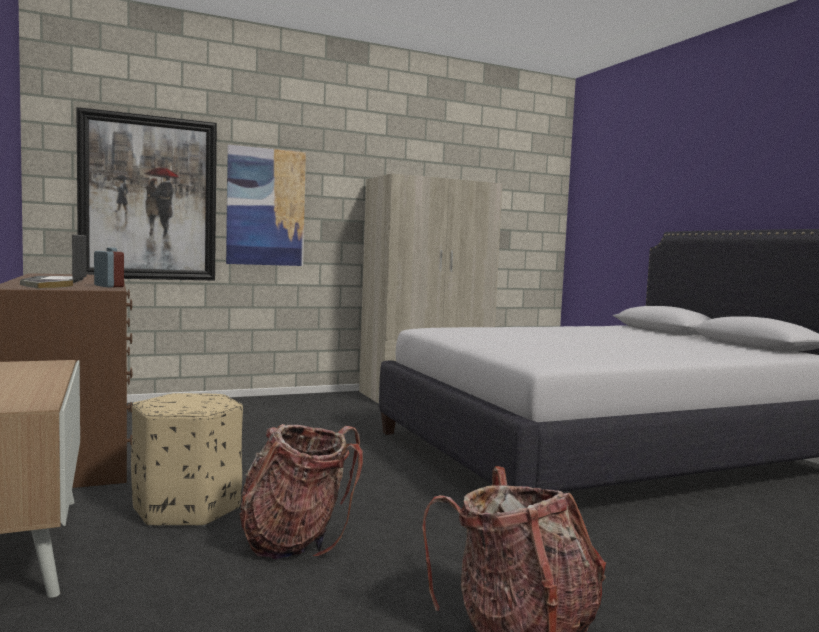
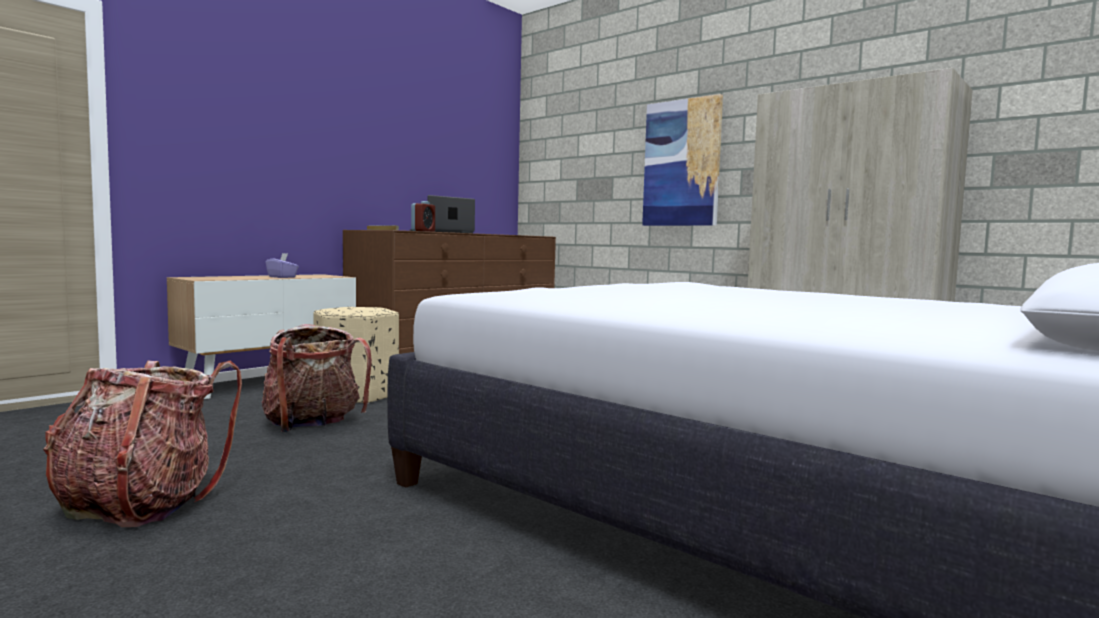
camera: 65 degrees right, 0 degrees up
(40, 378) = (282, 277): none -> purple tissue box
(149, 198) = (589, 168): picture -> none

